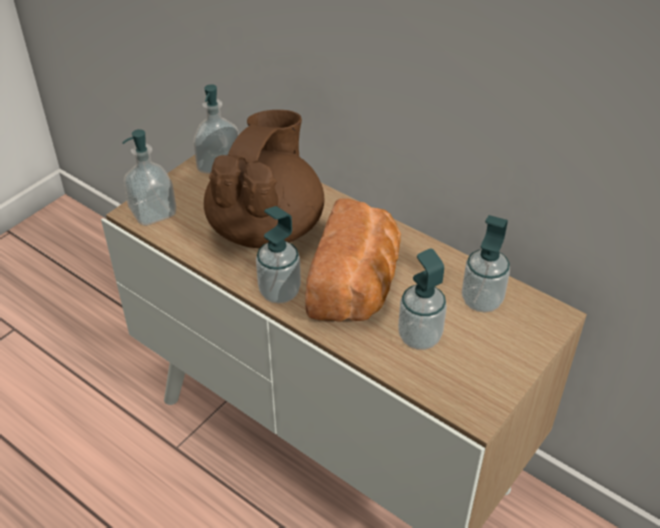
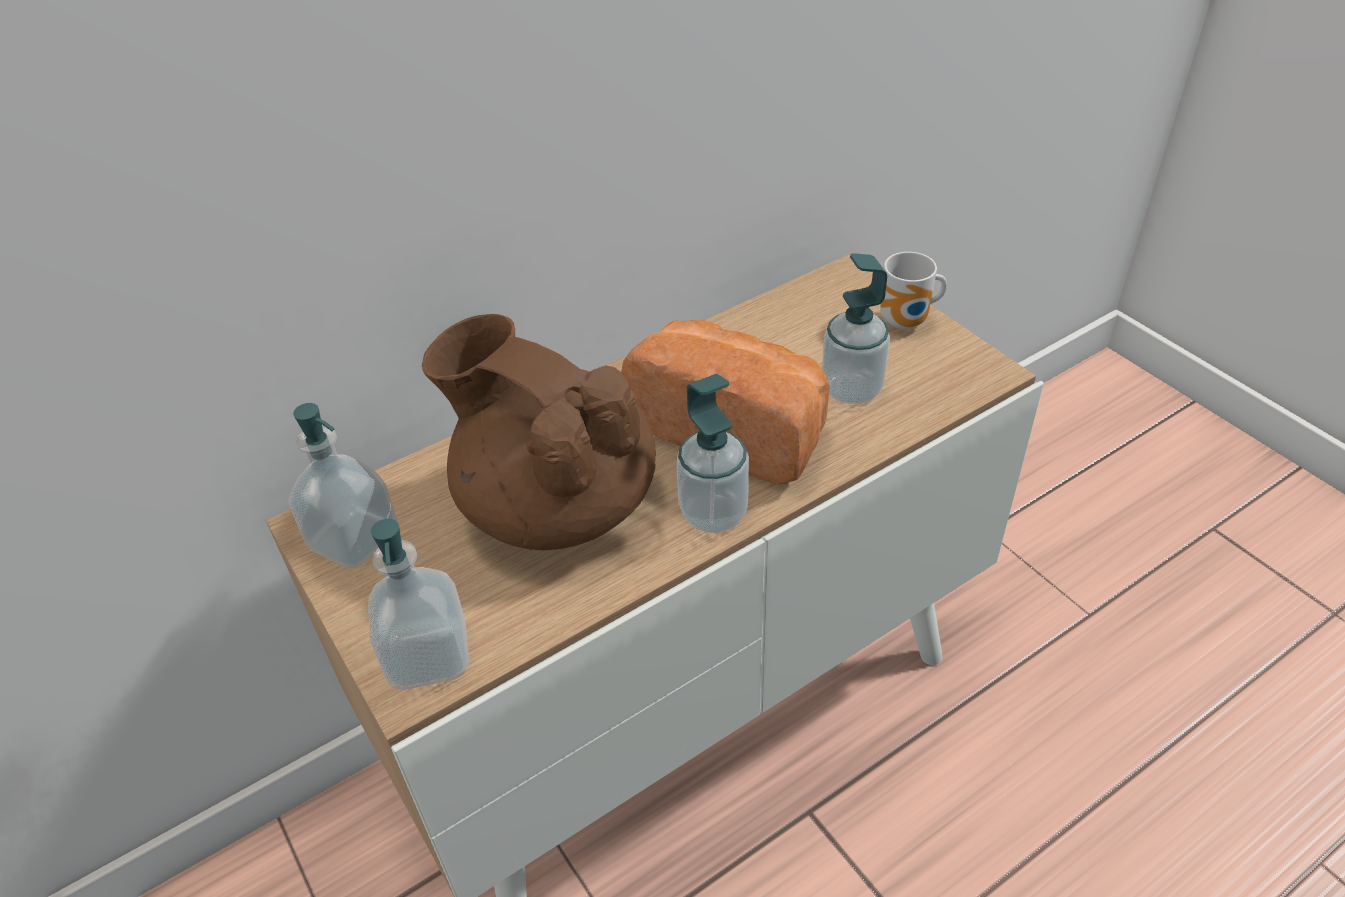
camera: 70 degrees left, 0 degrees up
(481, 301) = (804, 322): soap dispenser -> none
(512, 357) = (907, 322): none -> mug

